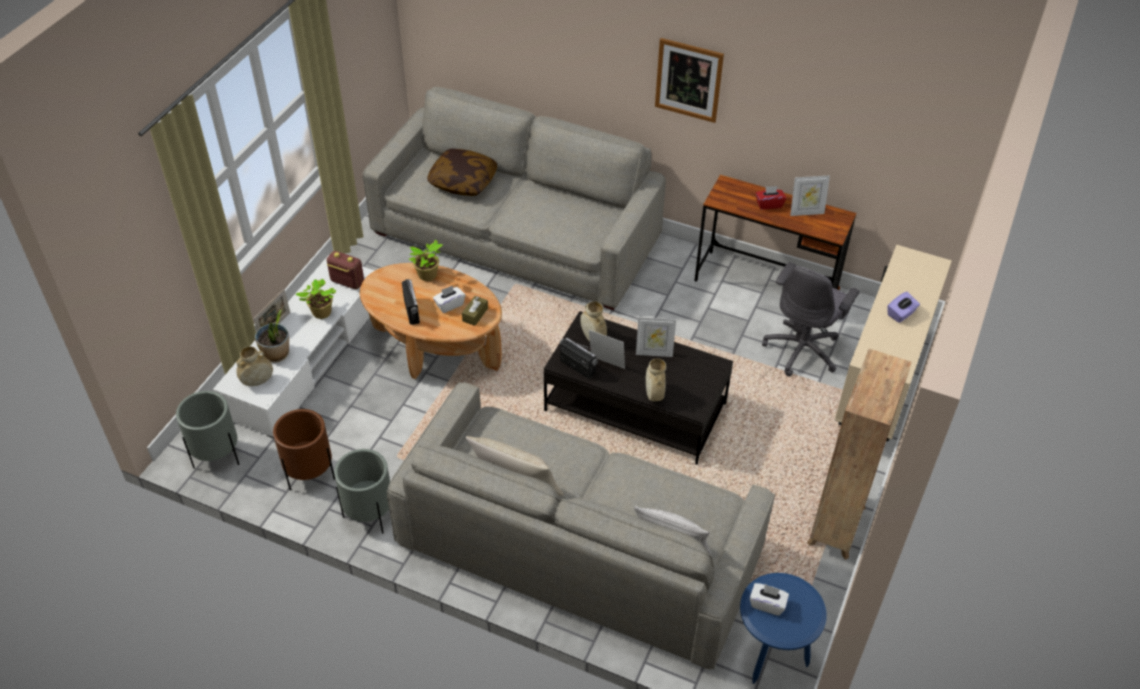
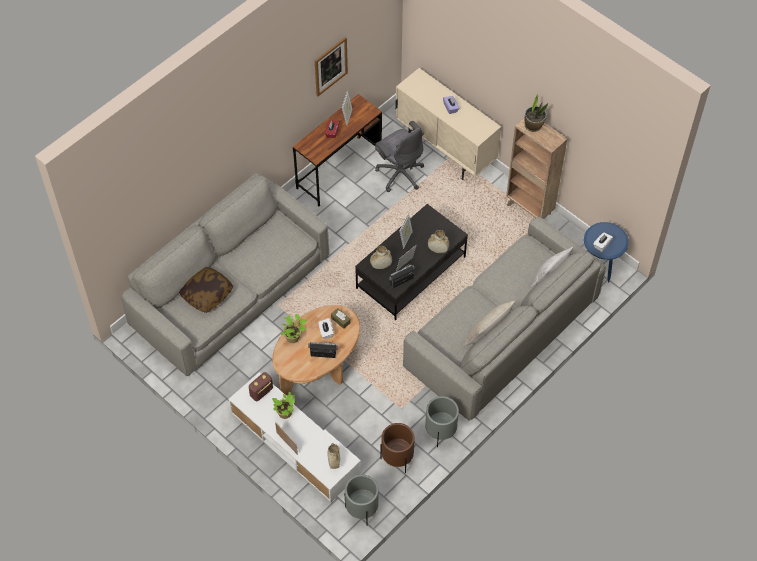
camera: 70 degrees left, 10 degrees up
(276, 354) = (313, 446): potted plant -> potted plant (533, 126)
(688, 80) = (264, 120): picture -> picture (330, 66)

